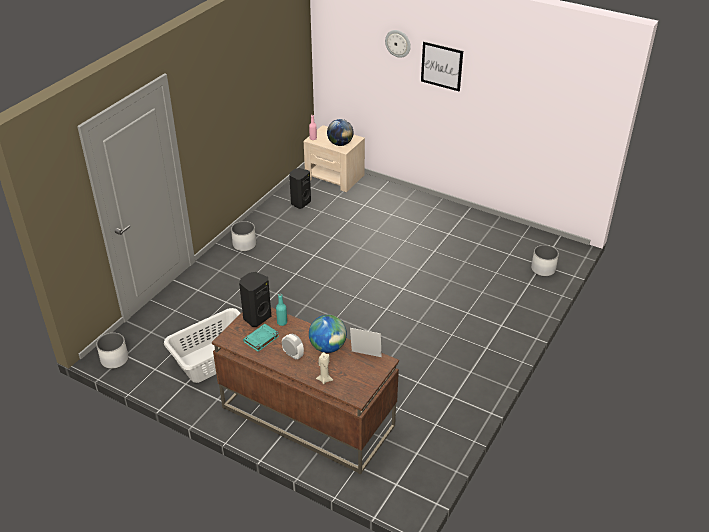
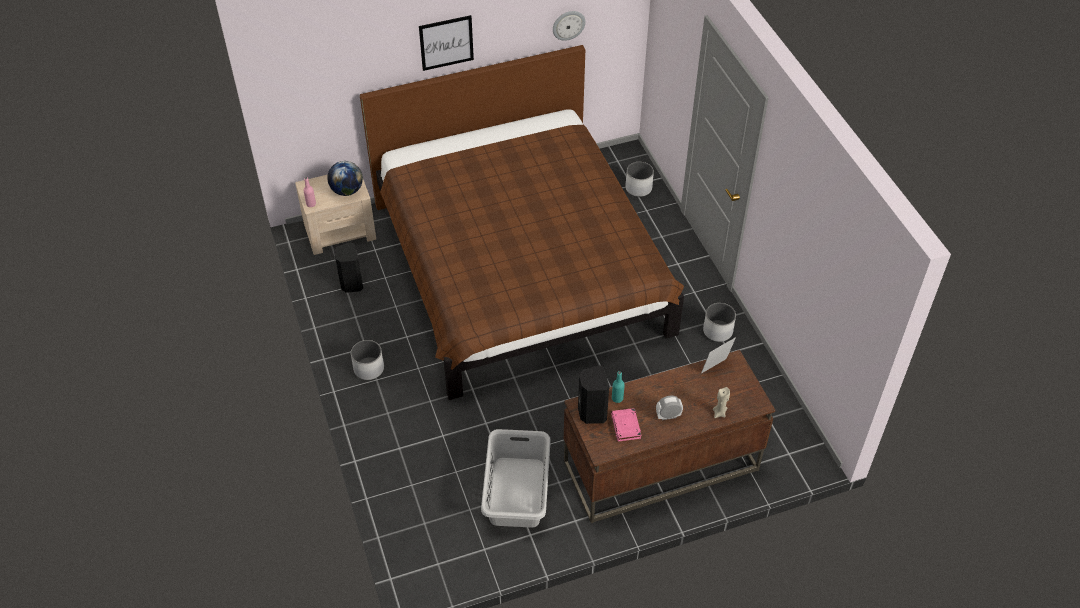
camera: 50 degrees left, 10 degrees up
(115, 359) = (436, 576): white planter -> white planter (717, 331)
(261, 339) = (626, 426): turquoise book -> pink book
(328, 347) = (681, 386): globe -> none
(398, 43) = (385, 42): wall clock -> wall clock (568, 25)
(398, 258) = (519, 269): none -> brown bed

